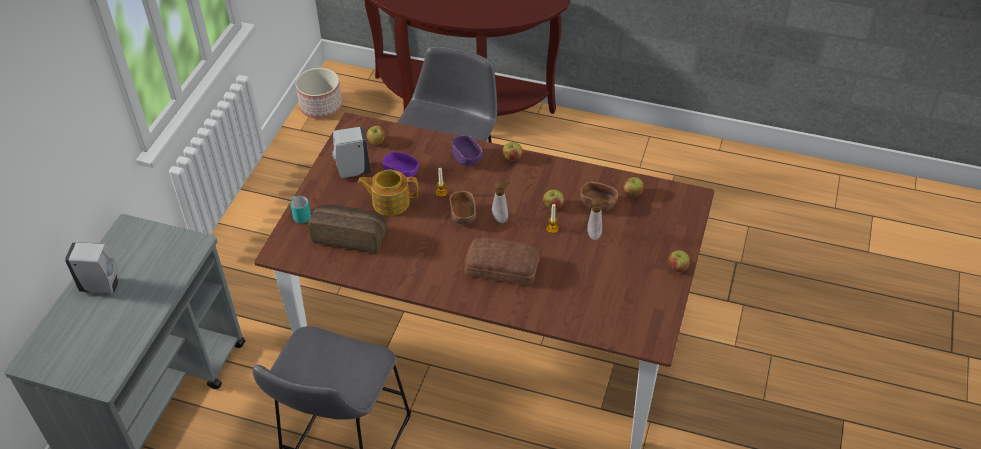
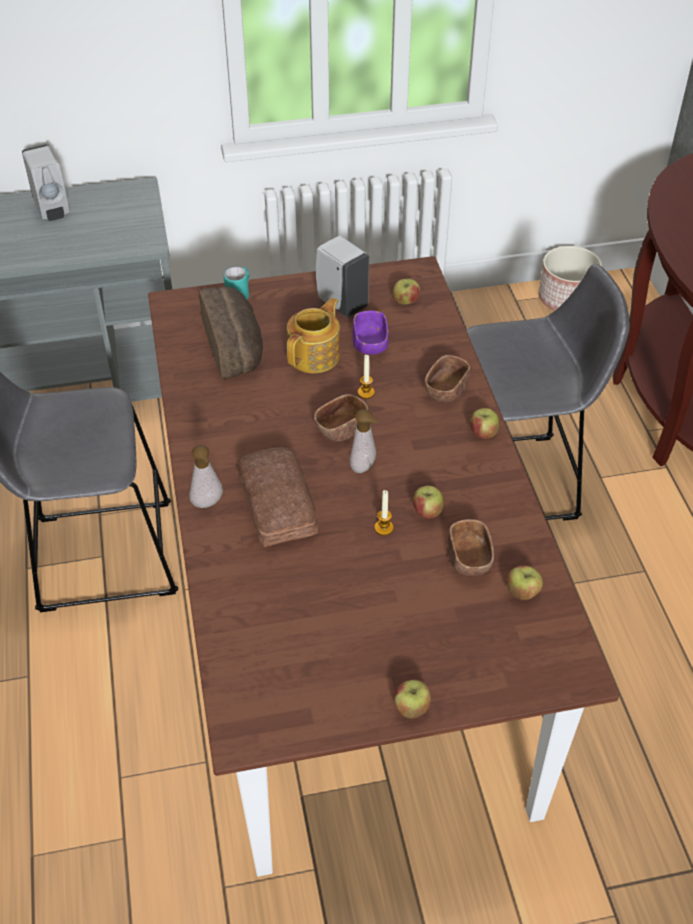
camera: 60 degrees right, 0 degrees up
(390, 202) = (315, 355): teapot -> teapot turned 60 degrees clockwise
(467, 158) = (446, 390): purple bowl -> brown bowl
(596, 235) = (407, 581): soap dispenser -> soap dispenser (208, 504)

